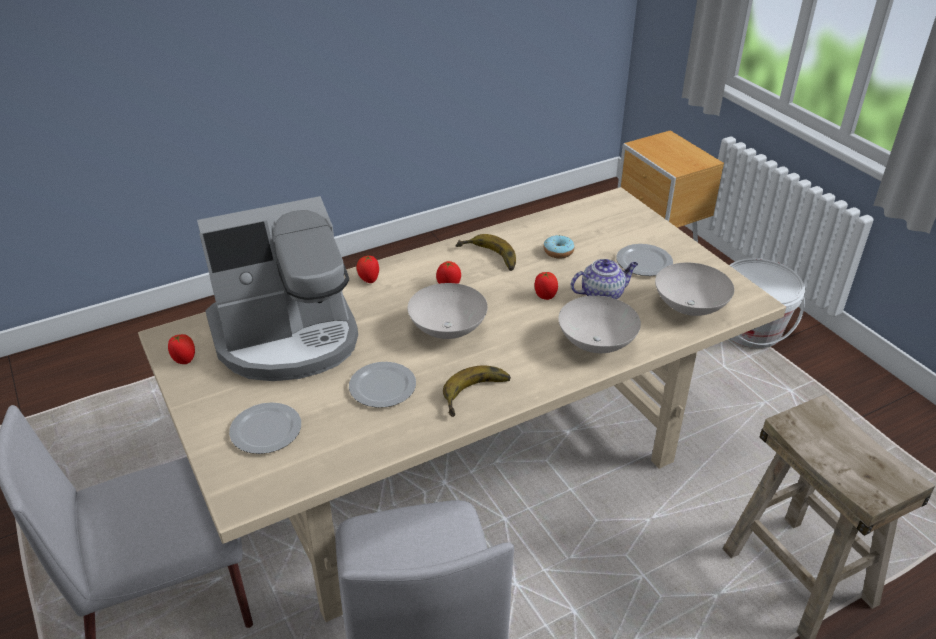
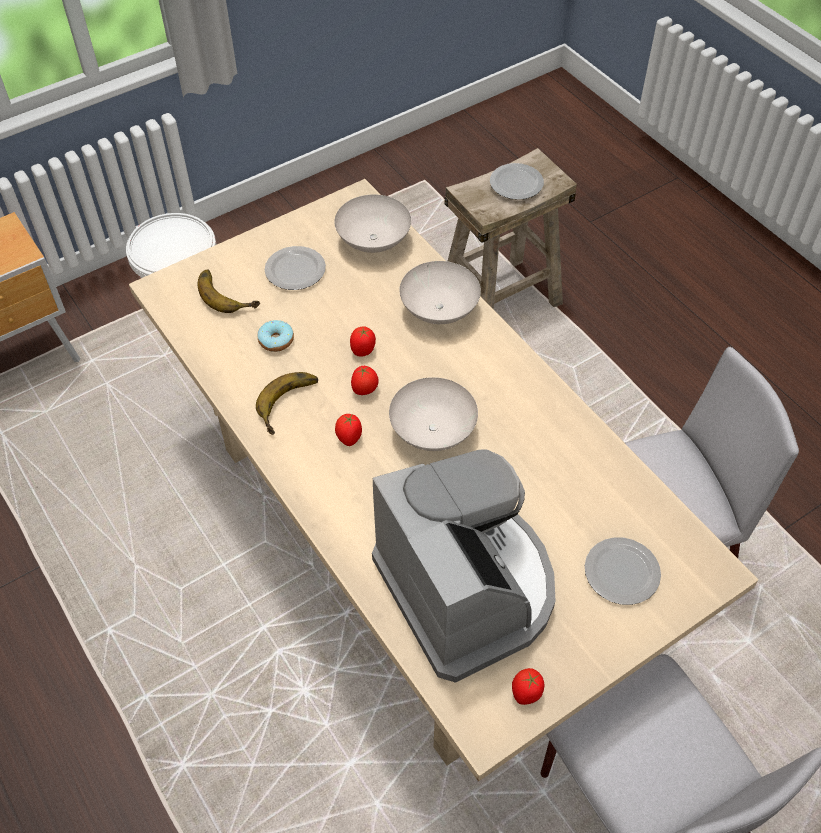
camera: 95 degrees left, 15 degrees up
(368, 280) = (343, 521): tomato -> tomato (365, 390)
(382, 386) = (534, 479): plate -> plate (515, 184)
(478, 396) = (532, 397): banana -> banana (228, 293)
(602, 294) = (357, 304): teapot -> none

